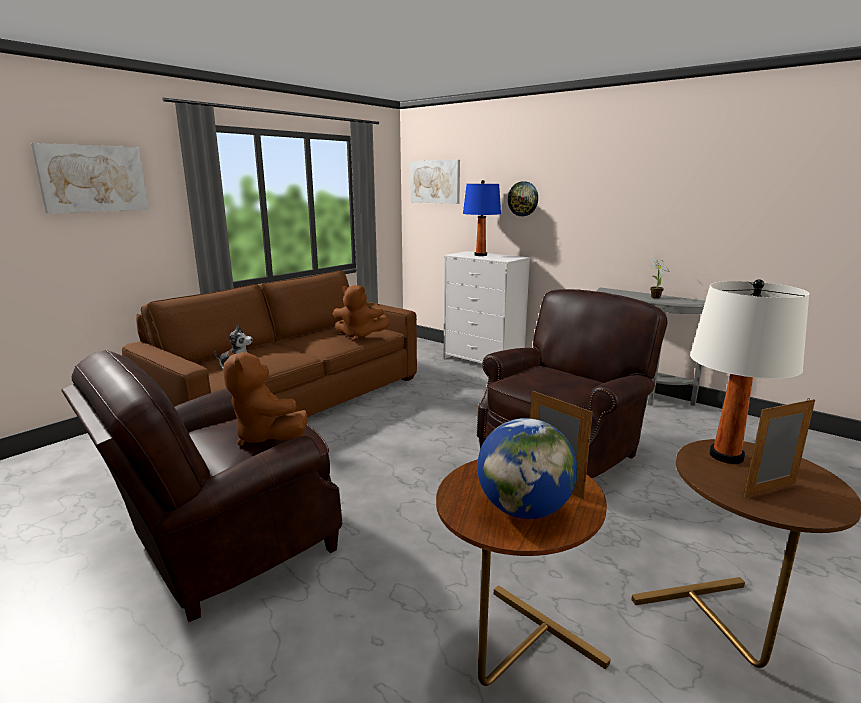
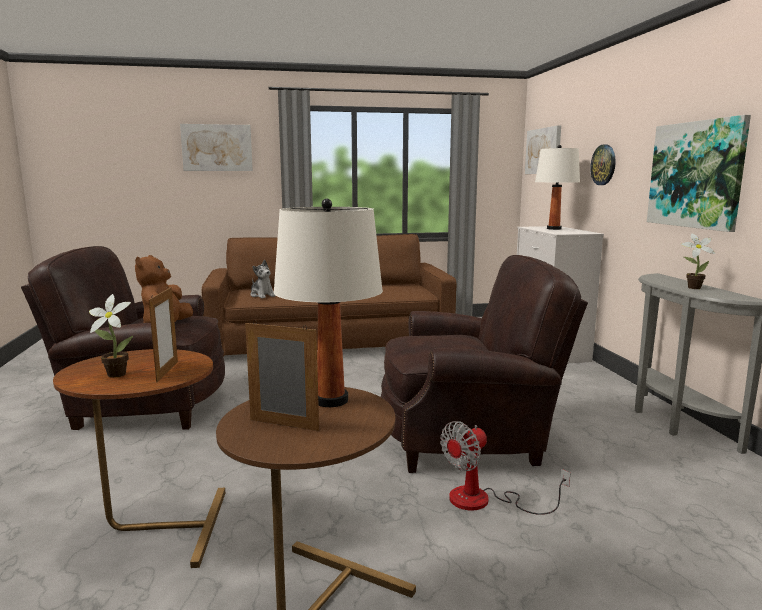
camera: 40 degrees right, 5 degrees down
(359, 336) = (389, 292): brown plush toy -> none
(480, 255) = (554, 229): blue table lamp -> white table lamp
(523, 509) = (114, 374): globe -> potted plant
(632, 211) = (696, 174): none -> picture
(654, 497) = (484, 501): none -> fan

